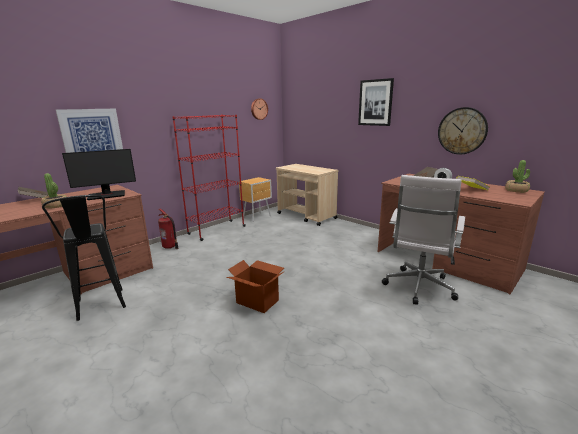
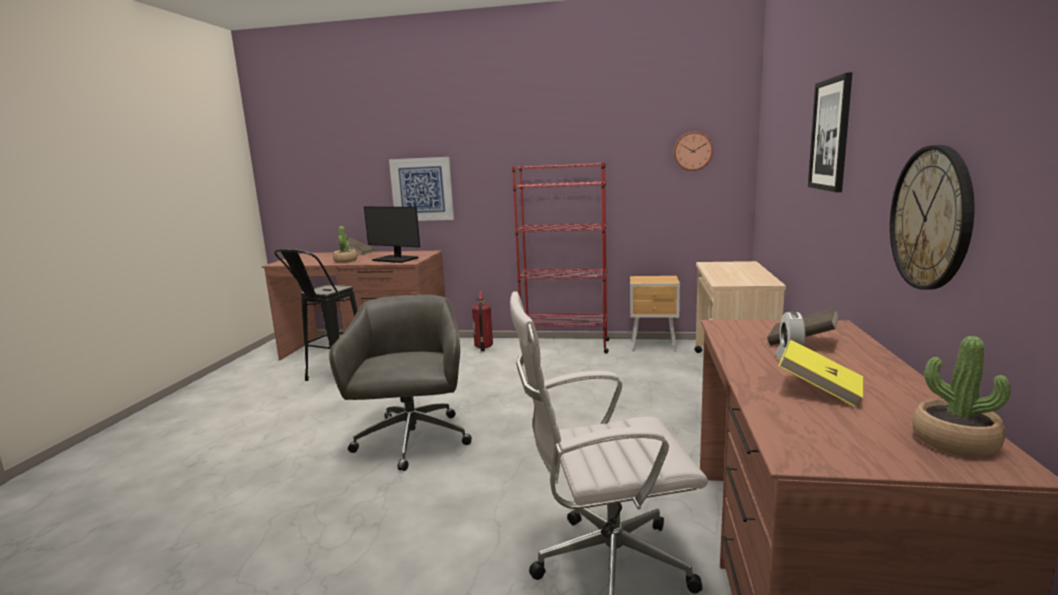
camera: 55 degrees right, 5 degrees down
(257, 301) = (412, 441): cardboard box -> grey office chair

